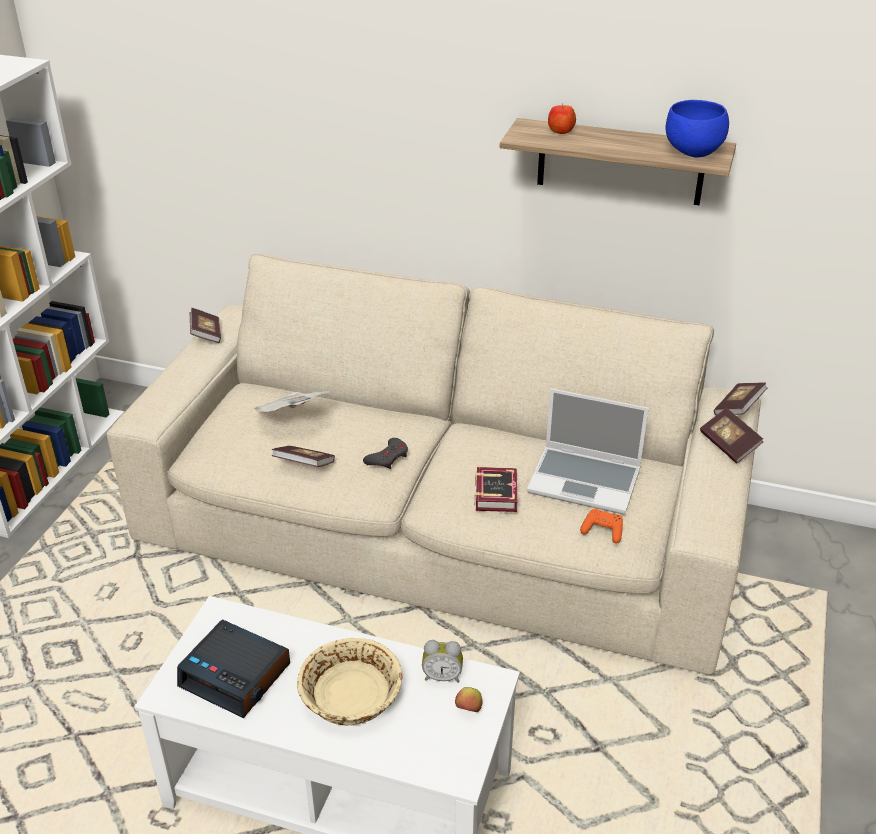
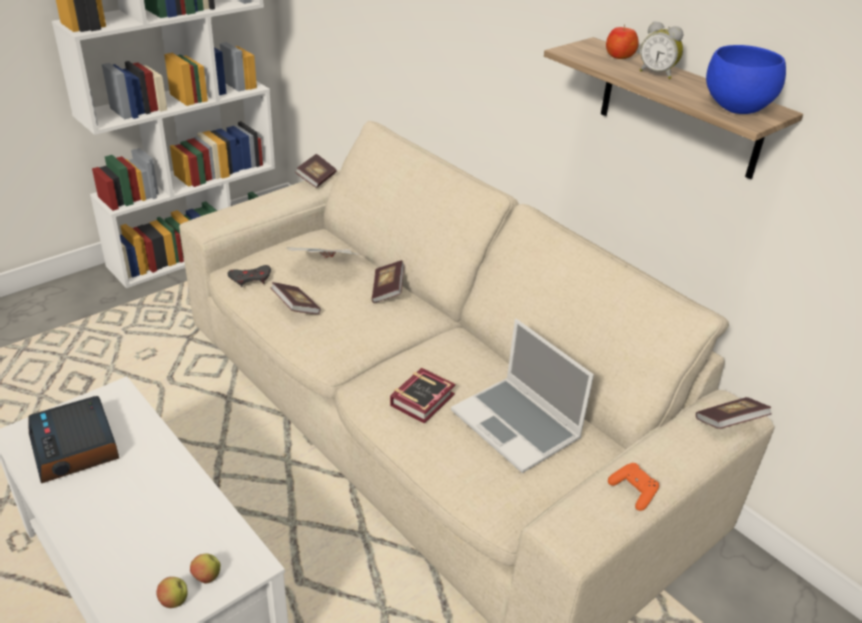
camera: 30 degrees right, 0 degrees up
(351, 696) = (133, 511): beige bowl -> none
(388, 457) = (366, 329): grey game controller -> grey game controller (251, 279)
(442, 676) = (218, 535): alarm clock -> alarm clock (657, 73)
(463, 739) = (174, 601): none -> apple
(602, 531) = (487, 479): orange game controller -> orange game controller (633, 491)
(729, 445) = (681, 454): book -> book (387, 290)

